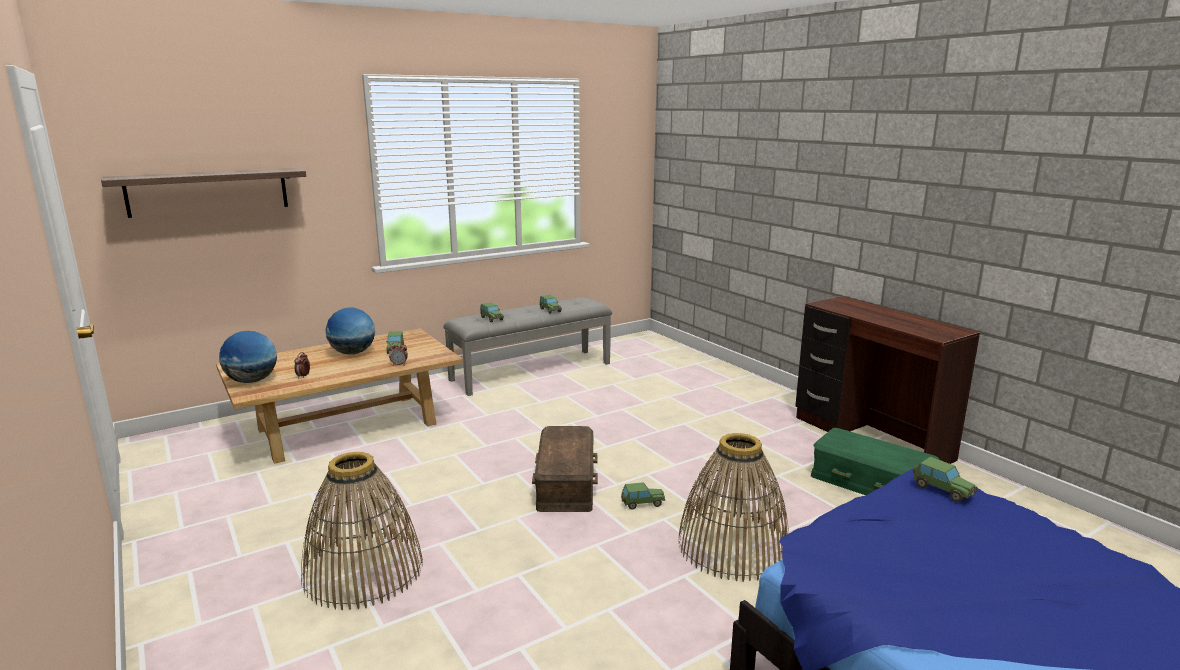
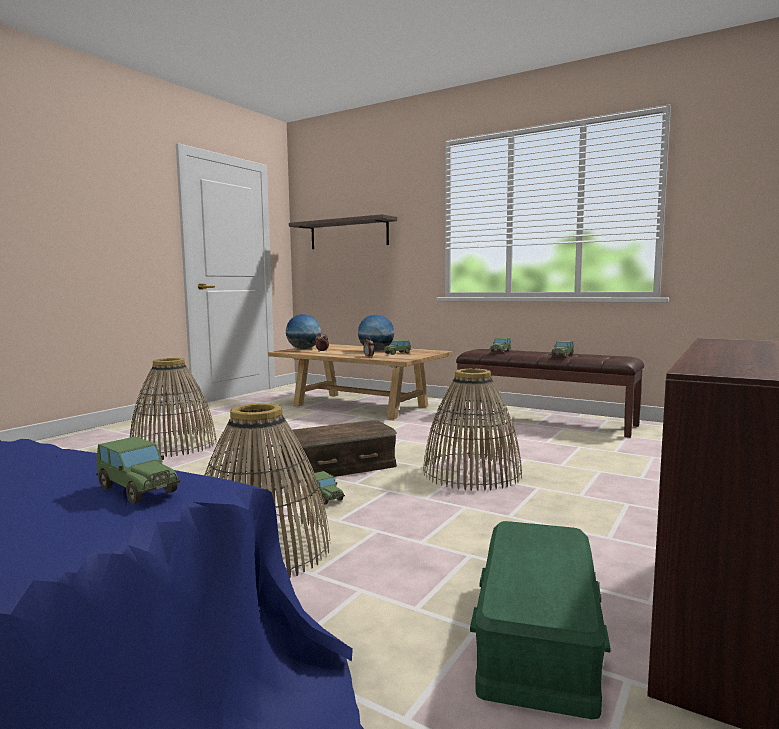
camera: 65 degrees right, 10 degrees down
(531, 371) = (545, 420): grey bench -> brown bench
(636, 435) = (472, 473): none -> basket
(942, 490) = (137, 490): toy car -> toy car turned 75 degrees counterclockwise

